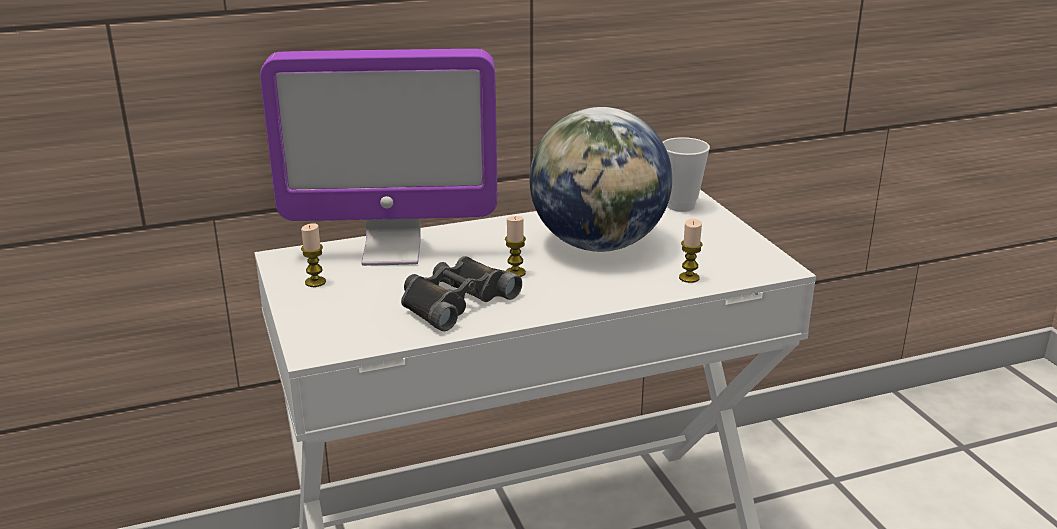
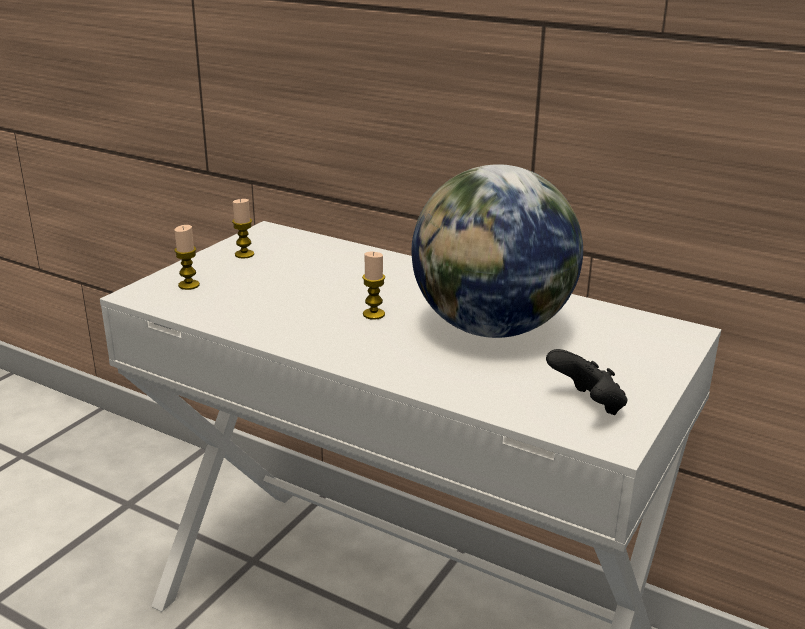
camera: 50 degrees right, 0 degrees up
(392, 252) = (334, 258): monitor -> none
(454, 301) = (285, 310): black binoculars -> none
(681, 206) = (655, 336): cup -> none
(689, 278) = (497, 395): candle -> candle (189, 285)
(735, 258) = (587, 405): none -> black game controller

